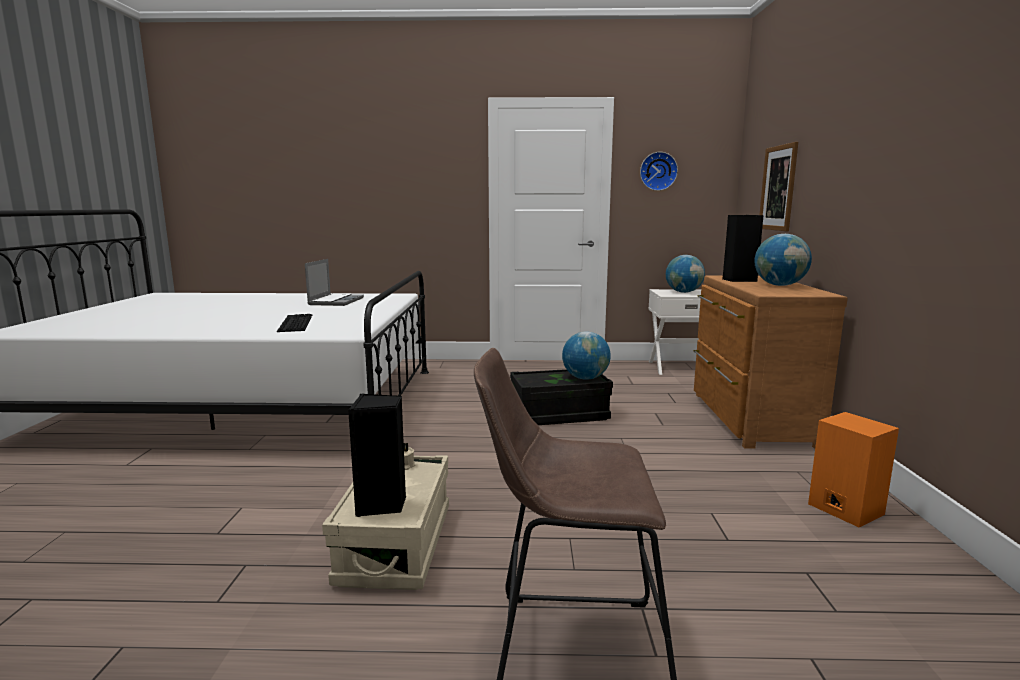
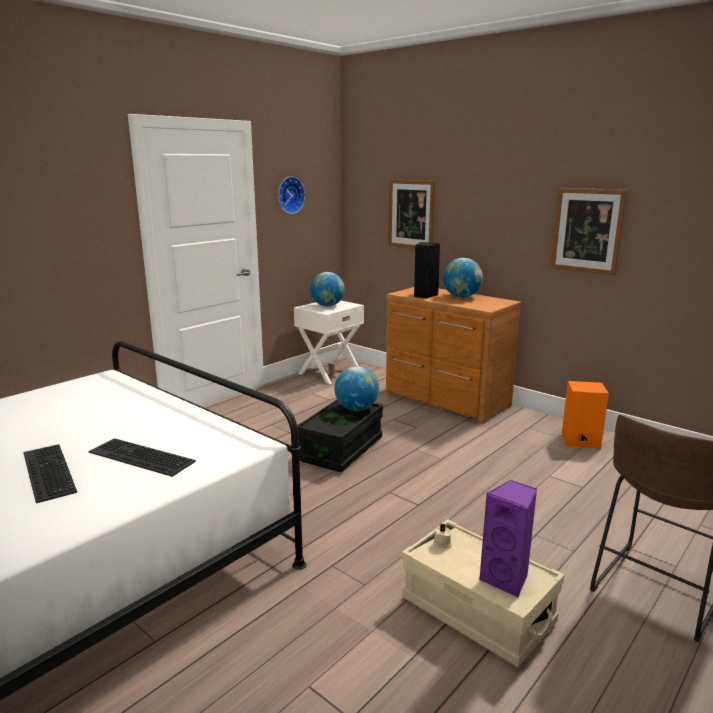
camera: 50 degrees left, 5 degrees up
(253, 317) = (46, 472): none -> keyboard
(336, 301) = (59, 410): laptop -> none
(381, 505) = (507, 579): black speaker -> purple speaker
(927, 184) = (587, 230): none -> picture

